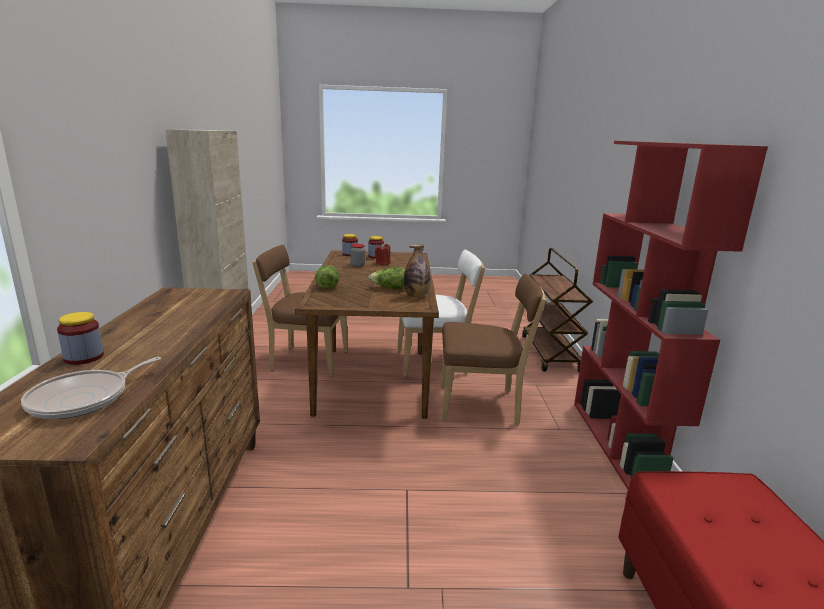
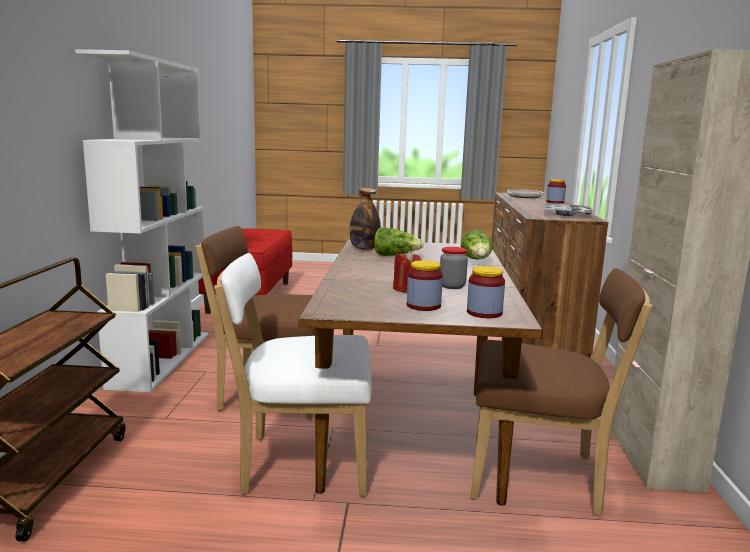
camera: 175 degrees left, 5 degrees down
(178, 301) = (567, 214): none -> tray
(621, 444) = (161, 358): red bookcase -> white bookcase

